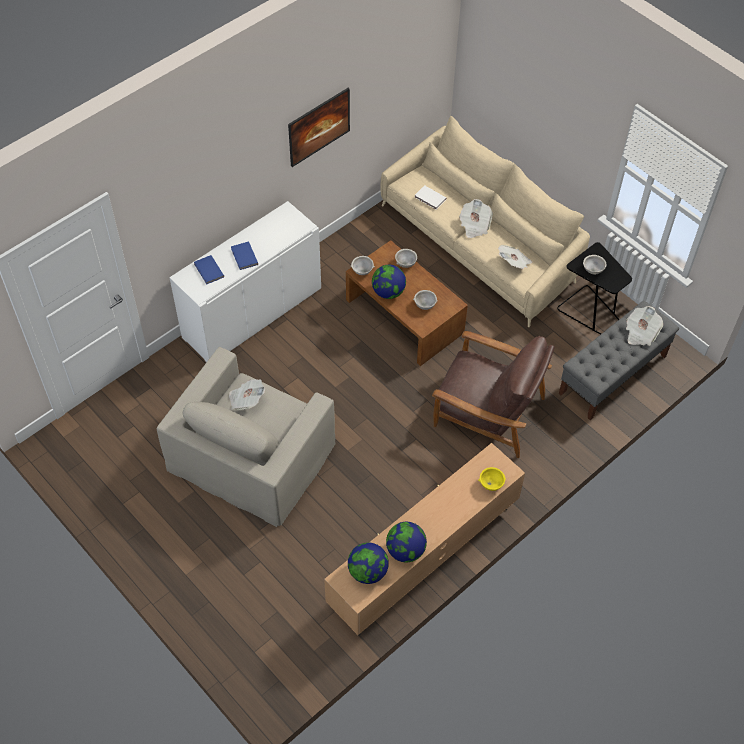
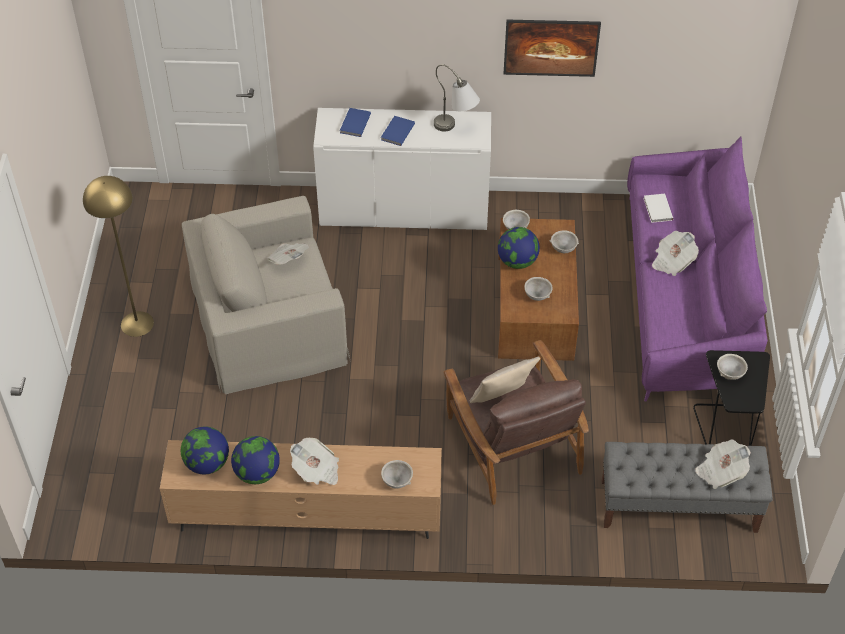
camera: 45 degrees right, 5 degrees down
(164, 528) = (137, 324): none -> yellow floor lamp
(280, 228) = (456, 130): none -> grey table lamp
(475, 385) = (502, 397): none -> beige pillow
(480, 244) = (686, 295): beige sofa -> purple sofa
(491, 484) = (397, 481): yellow bowl -> grey bowl
(514, 263) = (671, 320): newspaper -> newspaper (316, 470)

